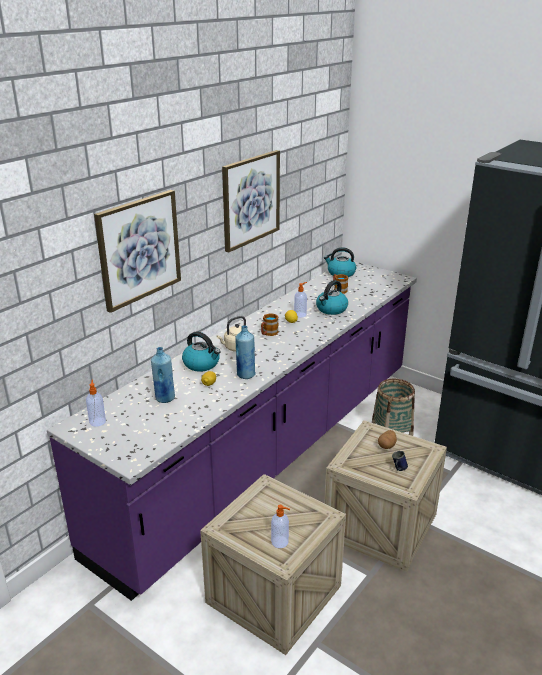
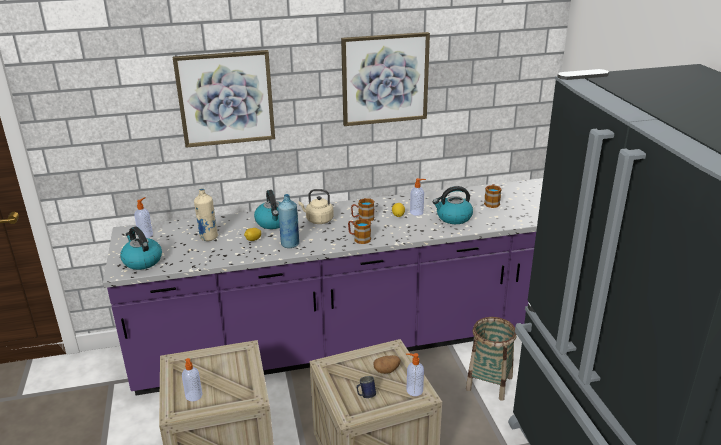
camera: 40 degrees right, 0 degrees up
(164, 398) = (208, 237): blue bottle -> beige bottle
(291, 349) = (359, 238): none -> mug
(340, 273) = (520, 188): kettle -> kettle (142, 261)
(421, 449) = (414, 390): none -> soap dispenser

